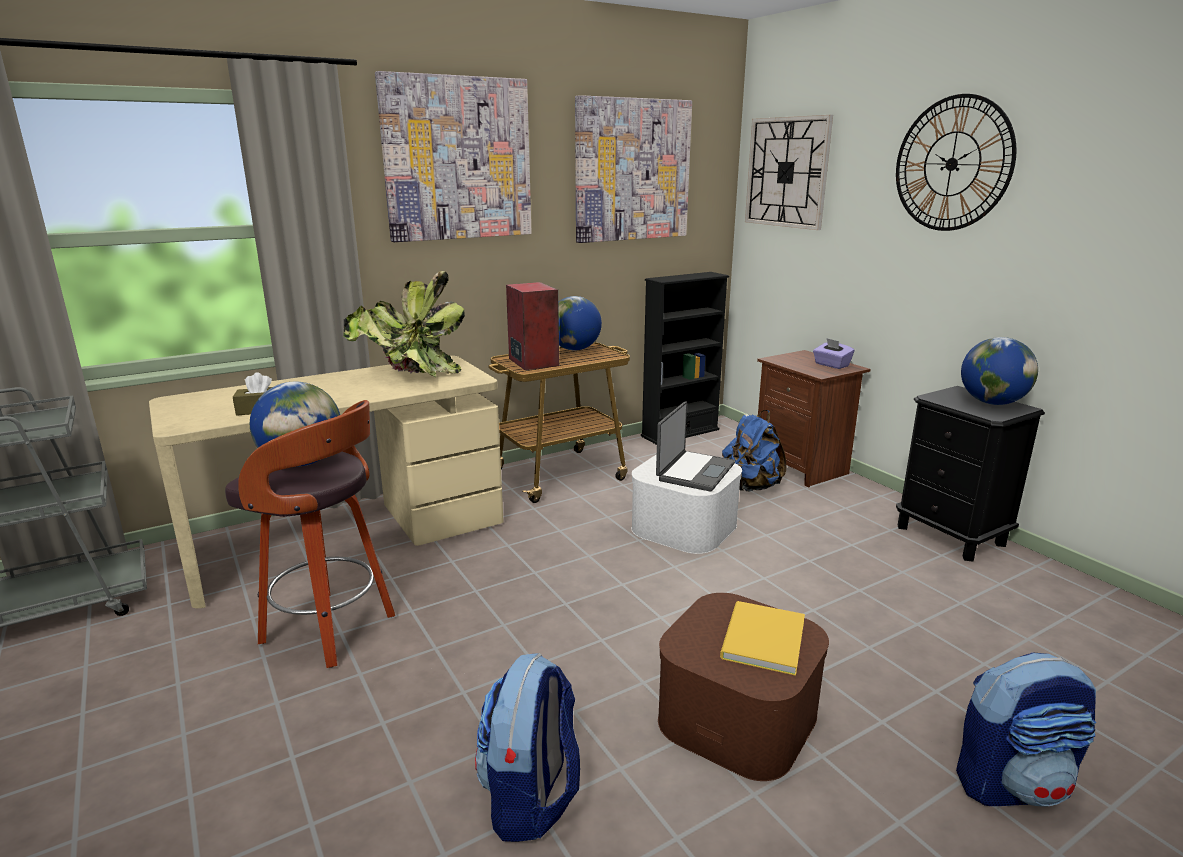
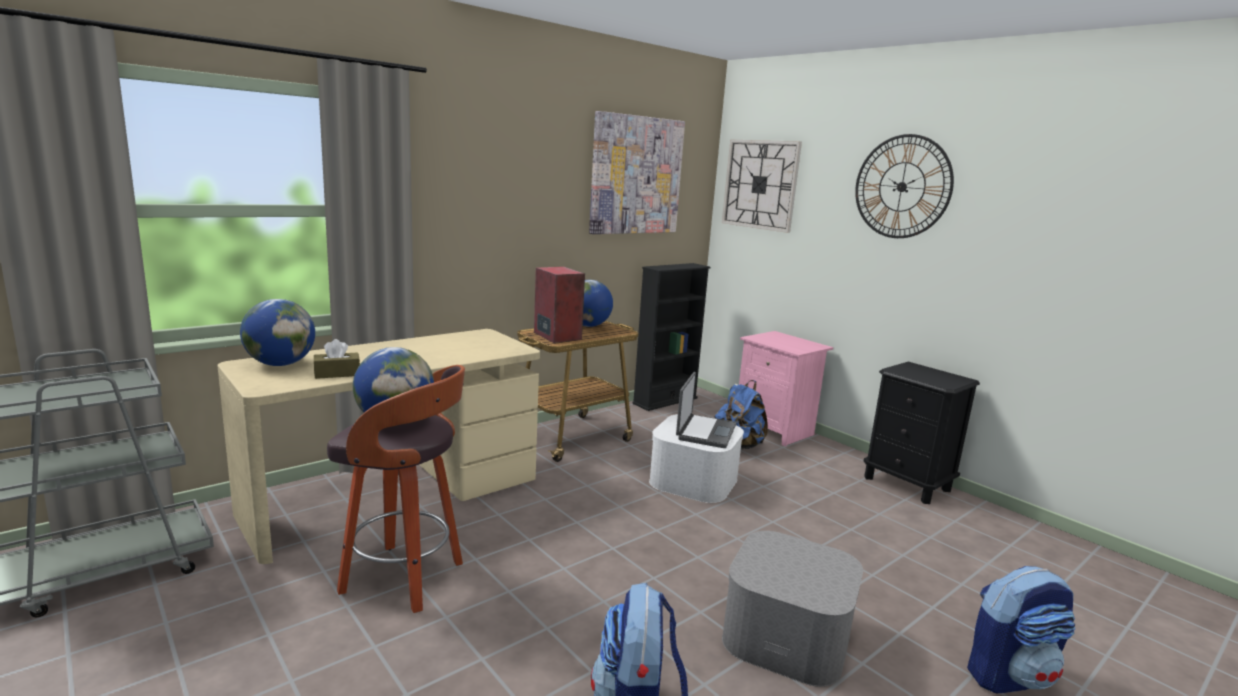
camera: 10 degrees left, 5 degrees down
(410, 377) = (460, 347): potted plant -> none
(457, 159) = (498, 157): picture -> none
(738, 716) = (787, 635): brown storage box -> grey storage box
(760, 640) = (809, 568): yellow book -> none
(802, 467) = (775, 429): brown nightstand -> pink nightstand
(831, 365) = (801, 343): purple tissue box -> none
(992, 403) = (939, 375): globe -> globe (280, 364)

